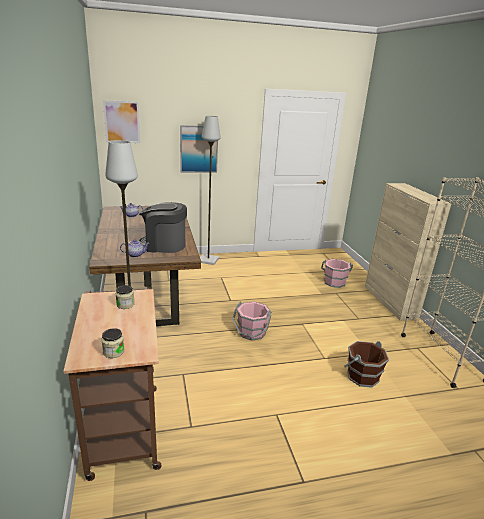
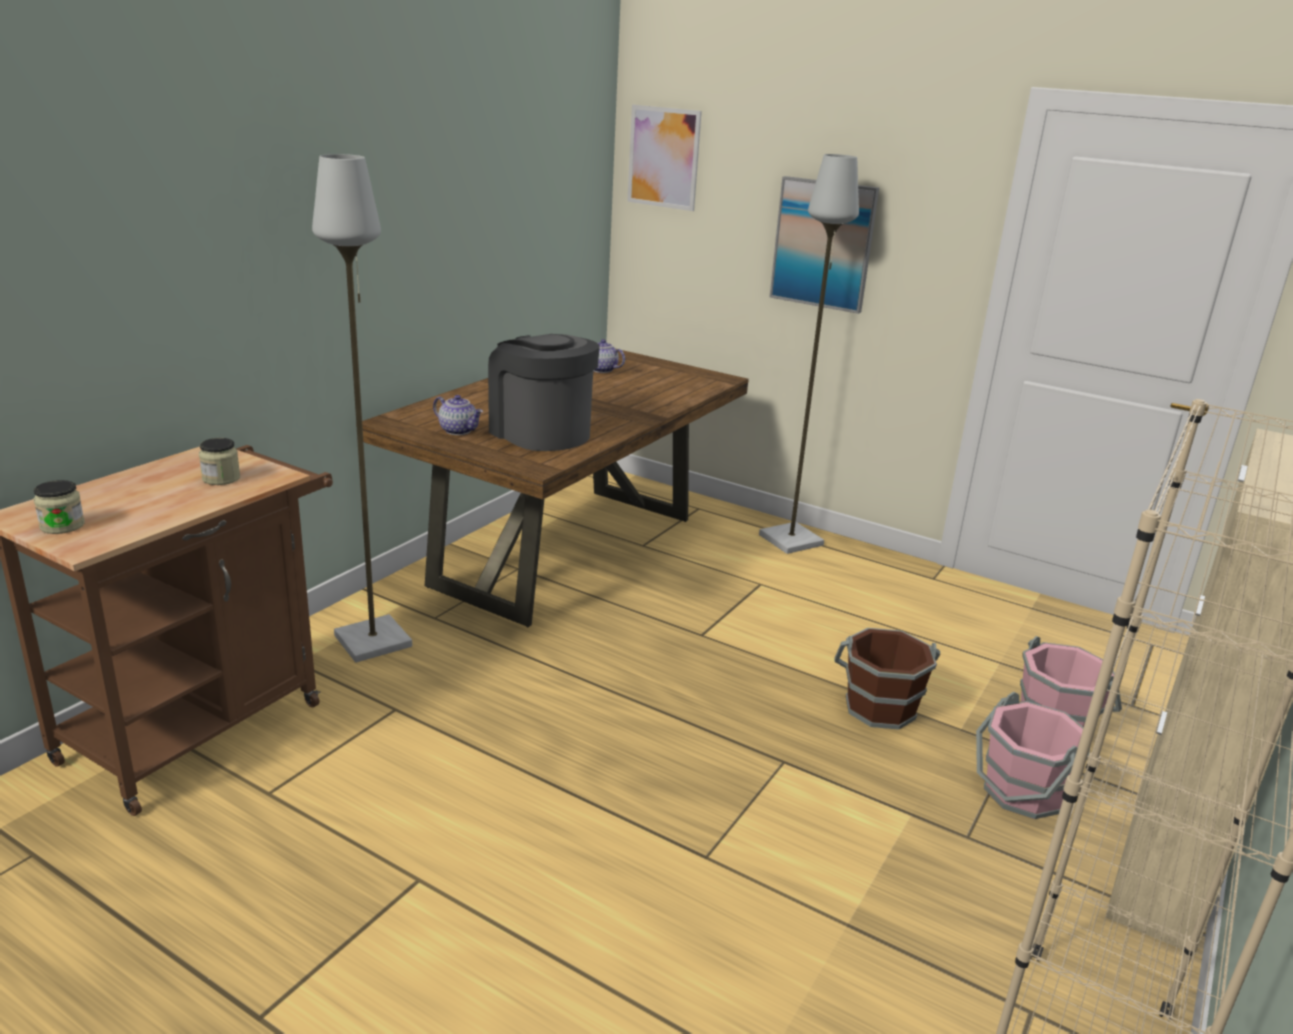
camera: 45 degrees right, 0 degrees up
(252, 332) = (637, 715): pink bucket -> pink bucket (1022, 792)
(362, 376) = (728, 952): brown bucket -> brown bucket (879, 707)

